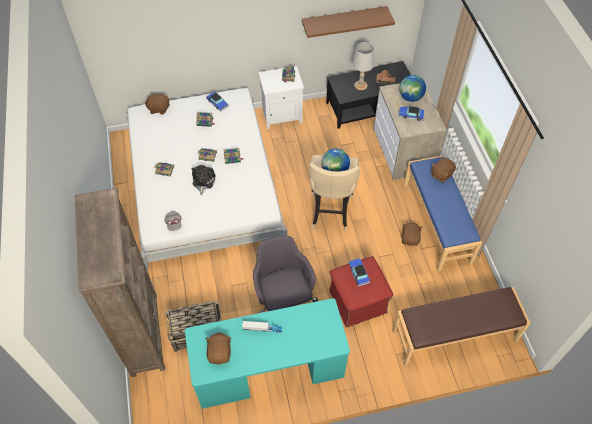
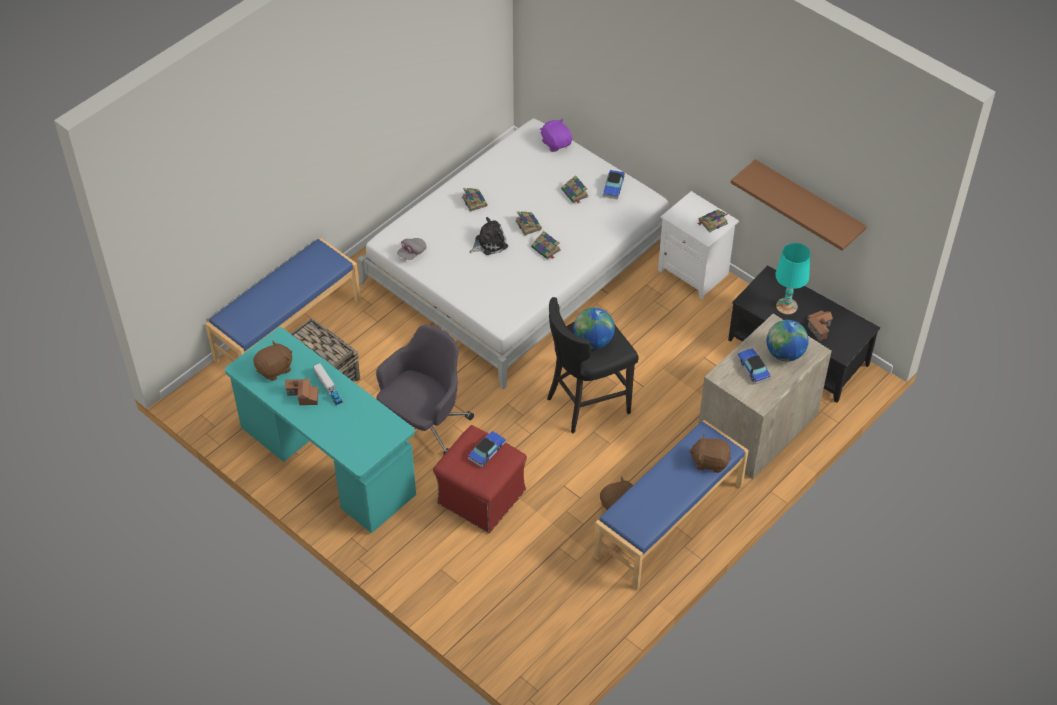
camera: 55 degrees right, 5 degrees down
(144, 333) = (287, 329): brown bookcase -> blue bench
(159, 109) = (556, 143): brown plush toy -> purple plush toy
(256, 348) = (302, 395): none -> toy house
(330, 212) = (586, 403): beige stool -> black stool
(360, 85) = (787, 306): white table lamp -> turquoise table lamp
(454, 336) = (512, 618): brown bench -> none

